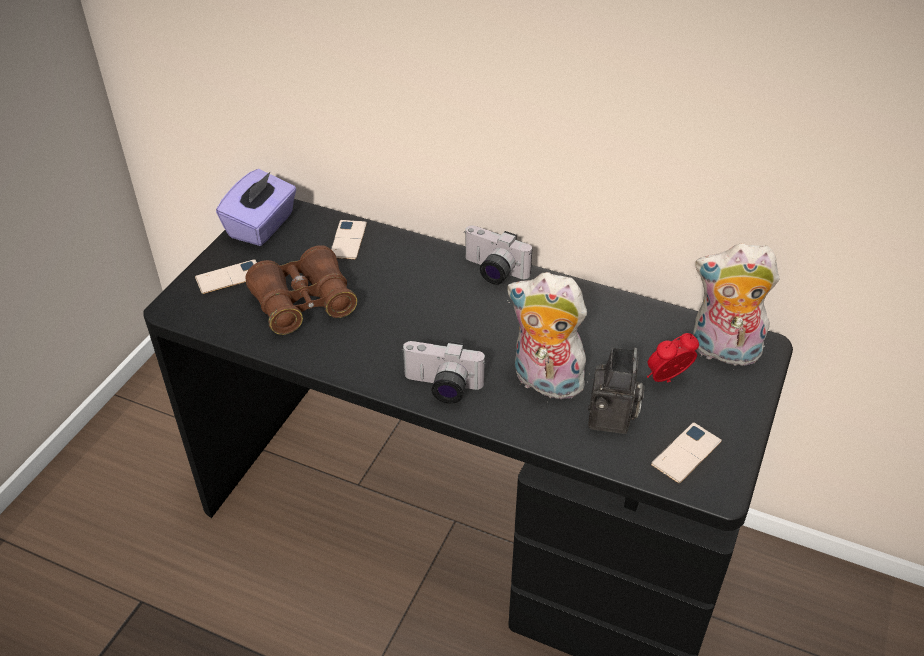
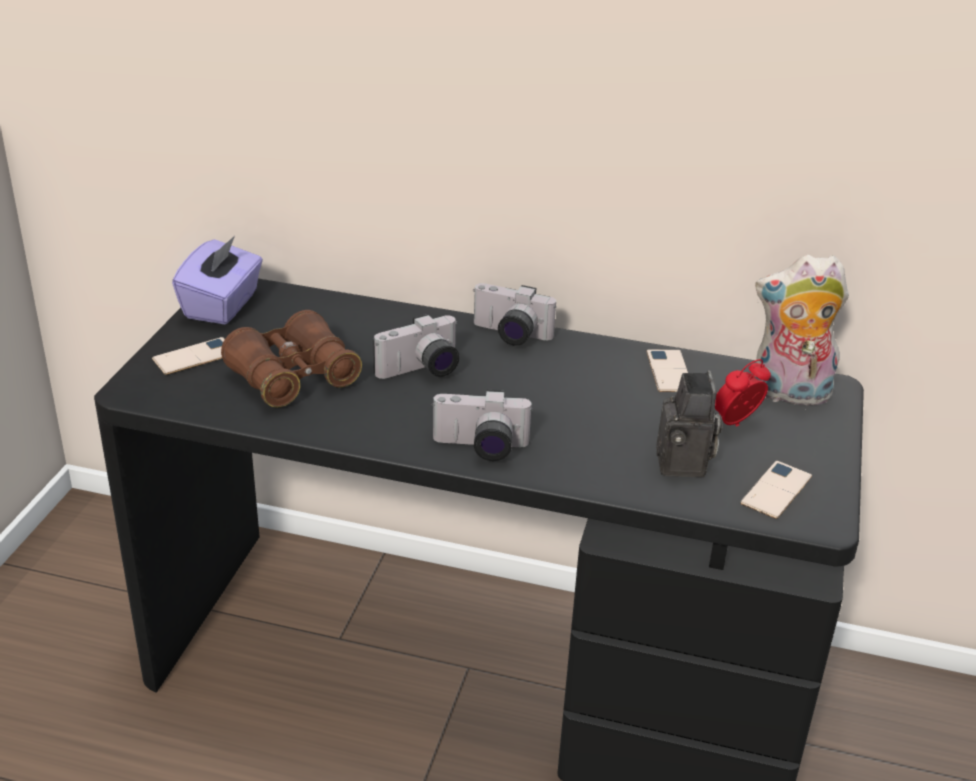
camera: 10 degrees left, 10 degrees down
(348, 240) = (330, 314): phone -> phone (669, 371)
(410, 304) = (422, 371): none -> camera
(544, 382) = (598, 435): plush toy -> none

